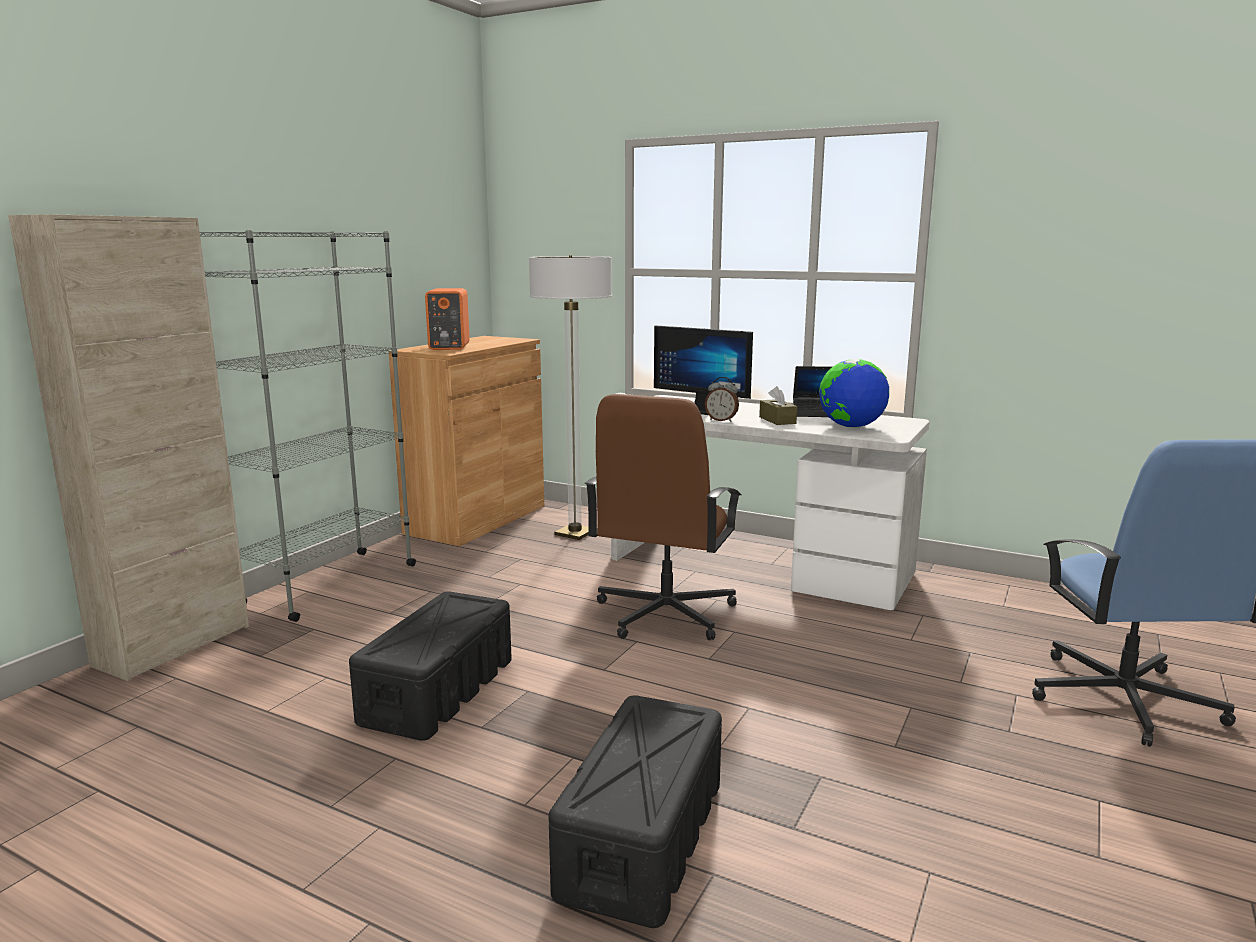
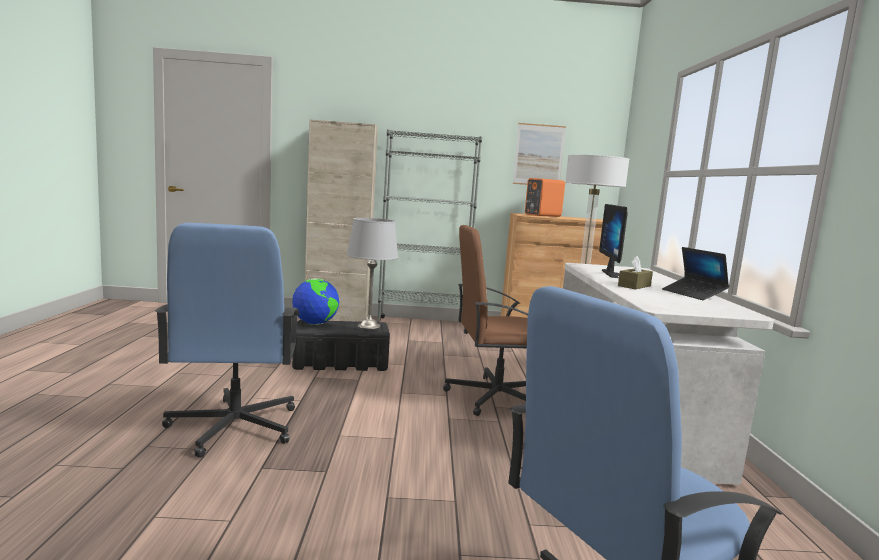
camera: 60 degrees right, 5 degrees down
(406, 249) = (539, 155): none -> picture
(457, 605) = (369, 326): none -> grey table lamp
(642, 839) = (233, 427): black storage box -> blue office chair
(721, 420) = (598, 277): alarm clock -> none
(851, 427) = (665, 300): globe -> globe (315, 324)

